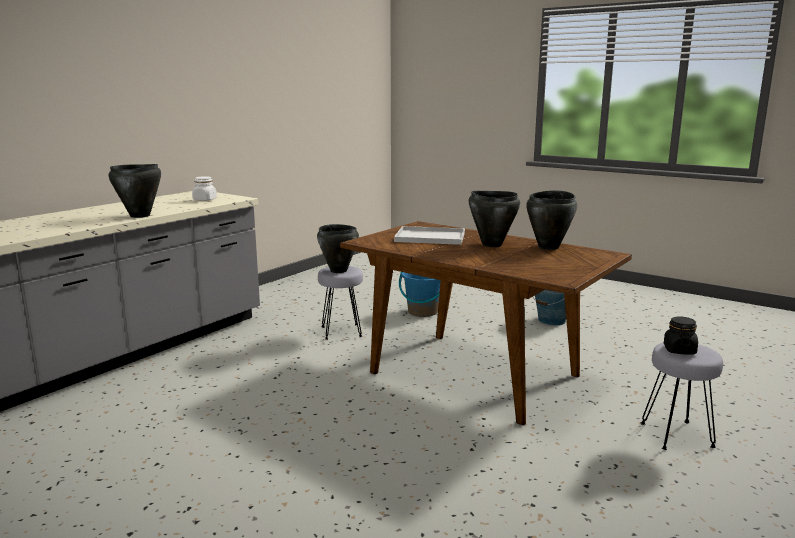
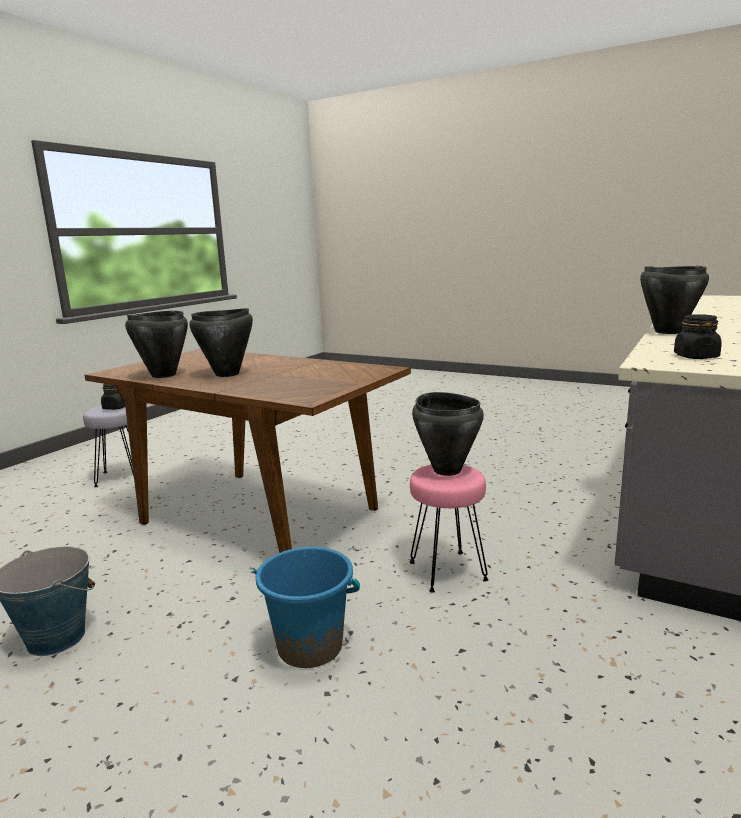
camera: 175 degrees right, 0 degrees up
(204, 200) = (695, 357): white jar -> black jar
(341, 331) = (447, 572): grey stool -> pink stool
(431, 237) = (296, 379): white tray -> none

